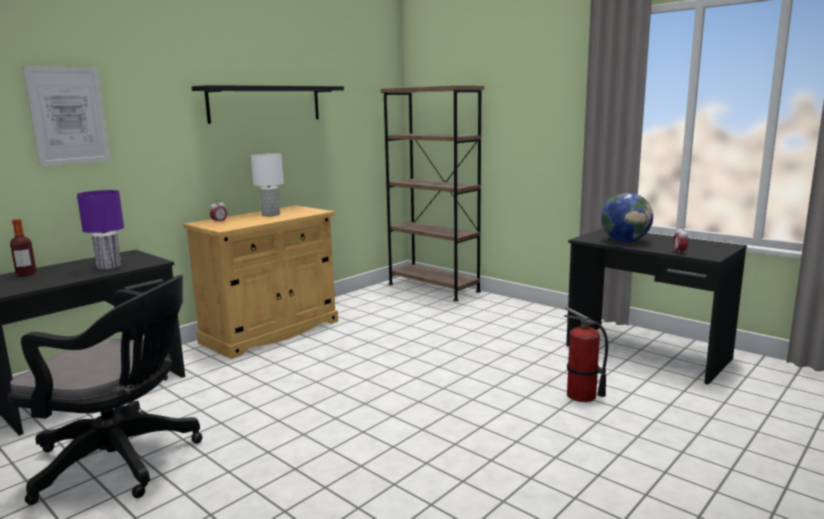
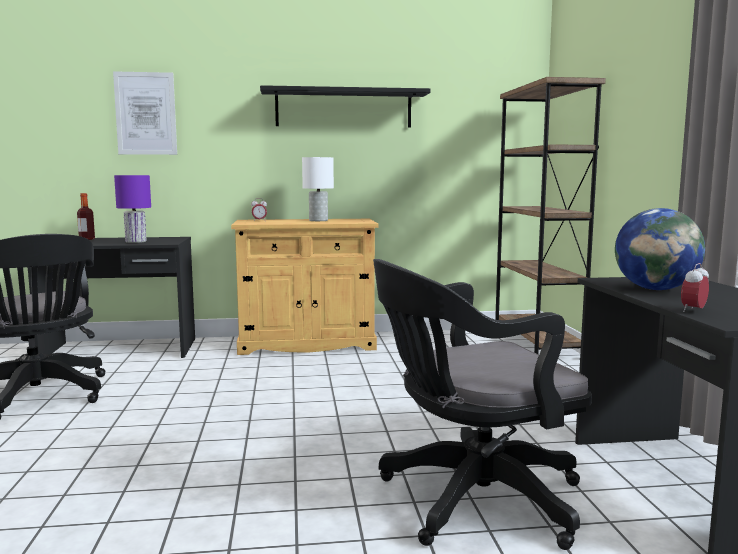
camera: 40 degrees right, 5 degrees down
(581, 396) = (471, 500): fire extinguisher -> black office chair

